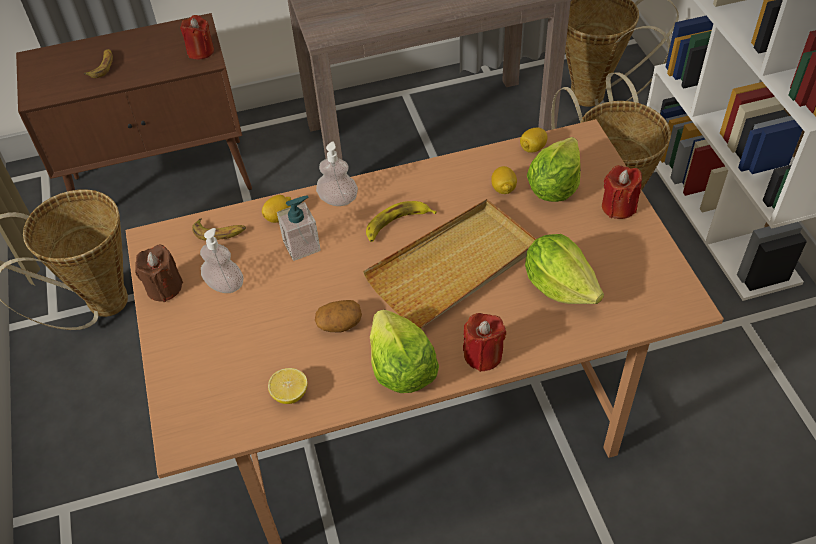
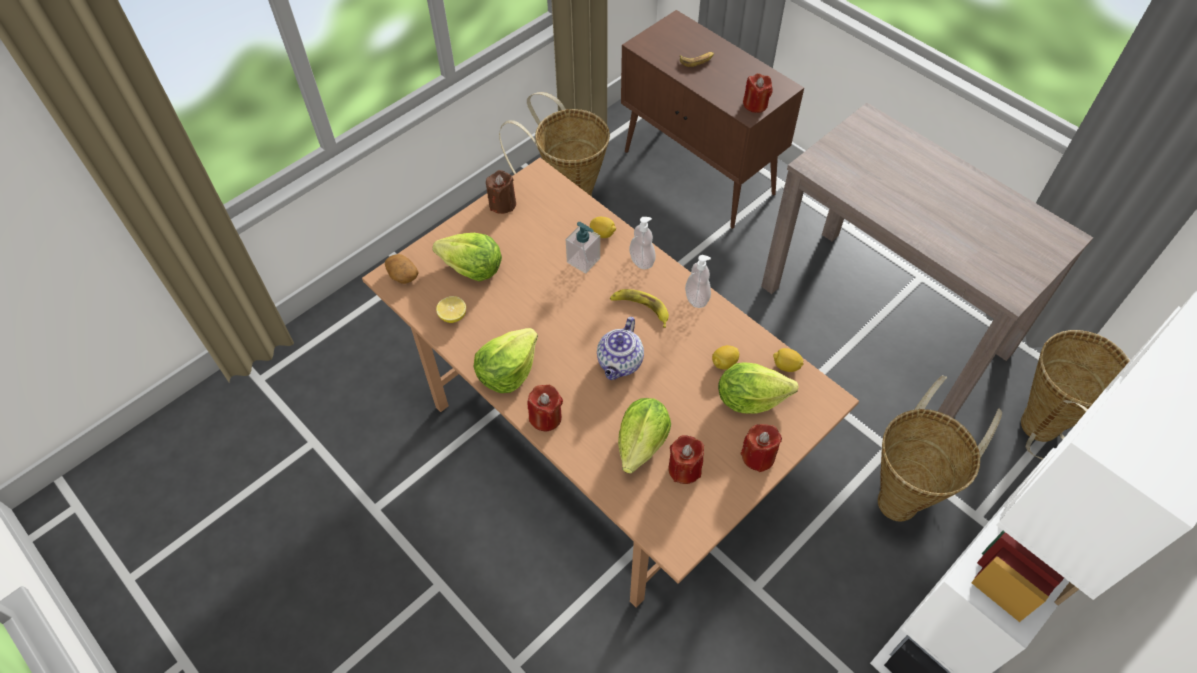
camera: 60 degrees right, 5 degrees up
(220, 232) = (567, 208): banana -> none
(225, 285) = (523, 235): soap dispenser -> soap dispenser (697, 298)
(235, 350) = (472, 268): none -> lettuce
(339, 324) = (526, 316): potato -> potato (402, 275)
(454, 266) = (620, 363): beige tray -> teapot
(605, 265) = (684, 469): none -> red candle

